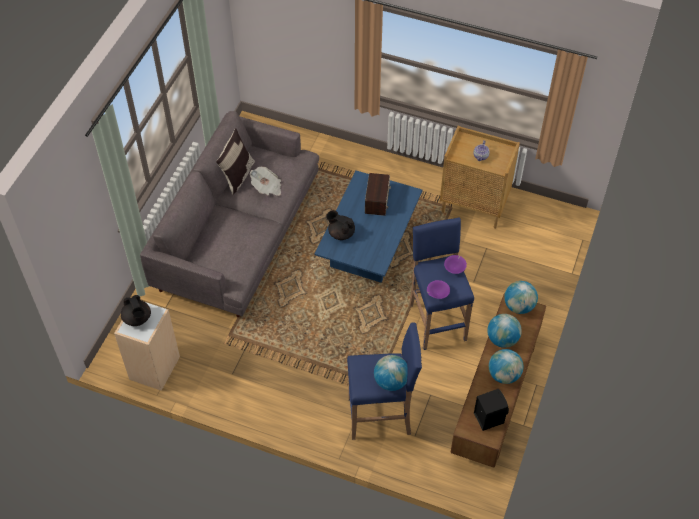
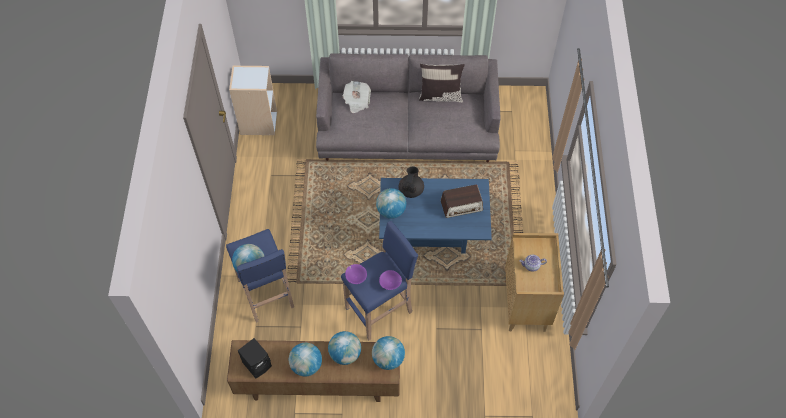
camera: 70 degrees right, 5 degrees up
(137, 318) = (250, 74): black teapot -> none
(267, 187) = (438, 120): newspaper -> newspaper (357, 101)
(358, 256) = (391, 211): none -> globe

